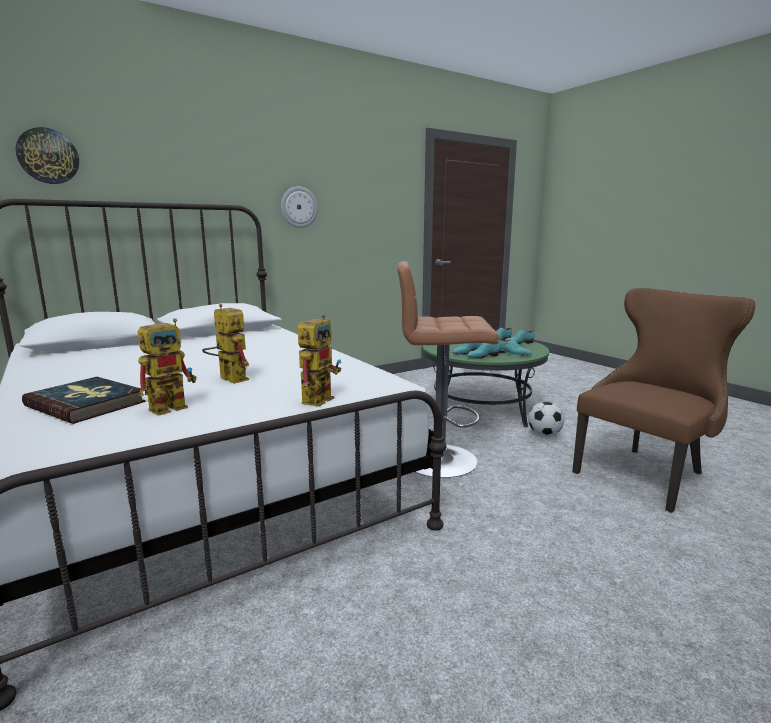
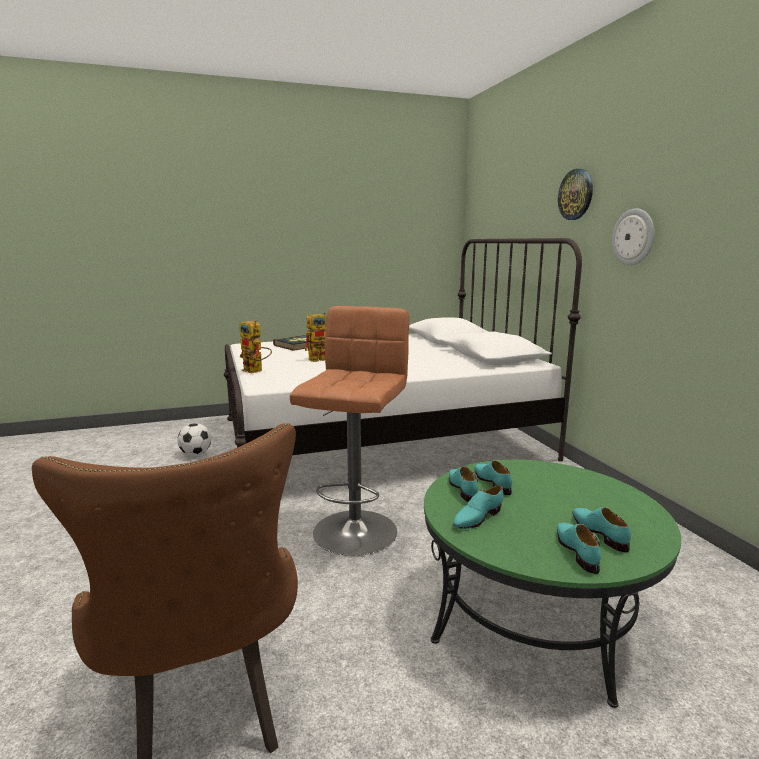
camera: 105 degrees right, 0 degrees up
(48, 156) = (492, 207): wall clock -> wall clock (576, 194)
(174, 406) = (279, 353): toy robot -> none
(544, 434) = (393, 649): football -> football (196, 454)

